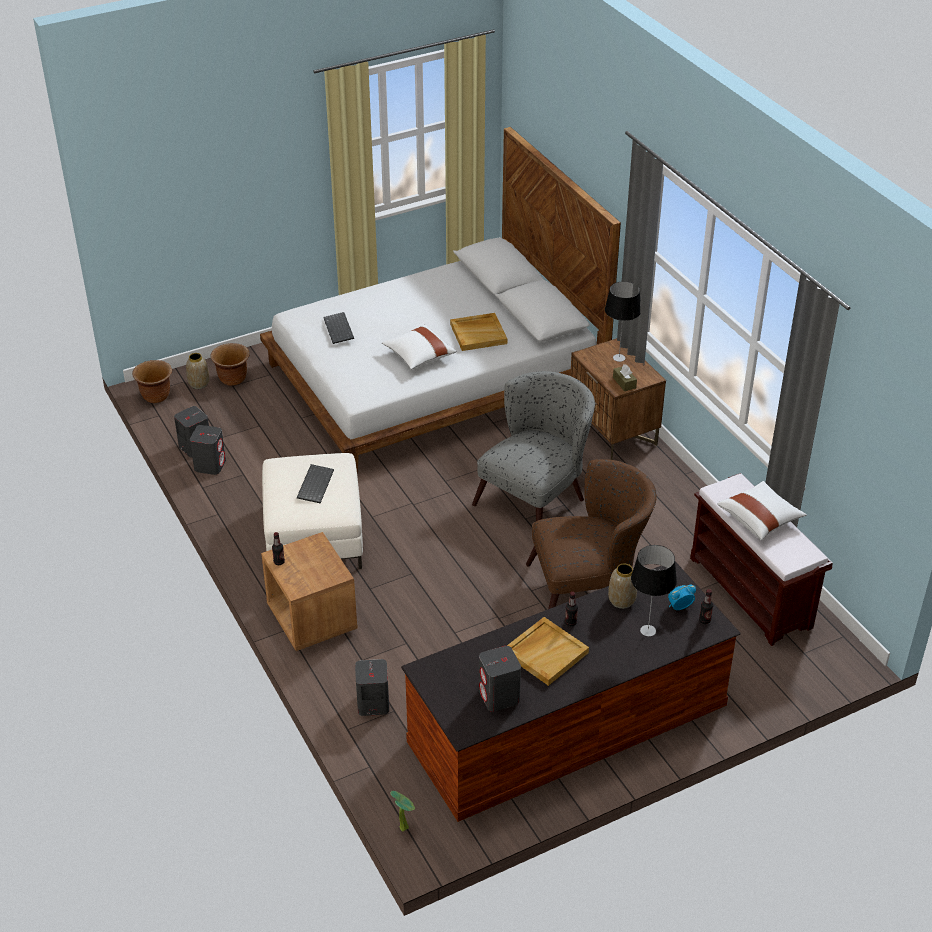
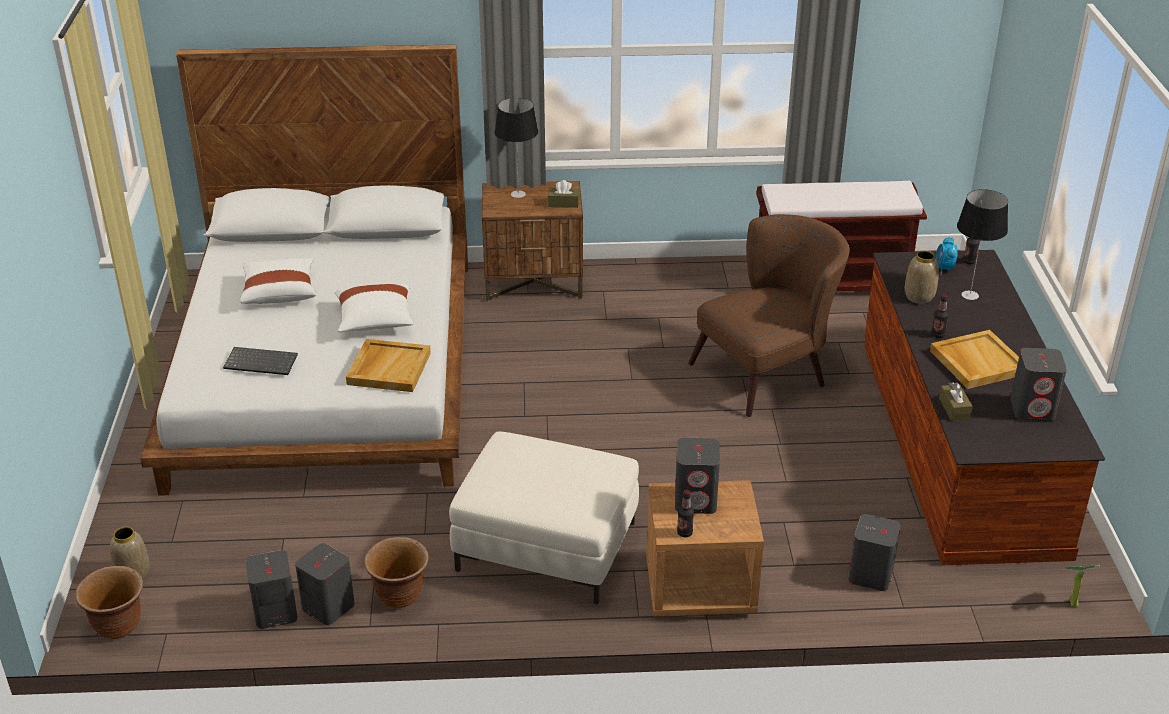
camera: 65 degrees left, 5 degrees down
(233, 379) = (157, 538): brown planter -> brown planter (400, 596)
(314, 484) = (544, 471): keyboard -> none
(316, 558) = (696, 500): none -> grey speaker
(471, 651) = (954, 408): none -> brown tissue box
(478, 334) = (374, 269): beige tray -> beige tray (388, 368)
(537, 497) = (602, 361): grey armchair -> none
(589, 588) = (769, 372): brown armchair -> brown armchair turned 45 degrees clockwise
(760, 519) = (837, 194): white pillow -> white pillow (280, 292)

